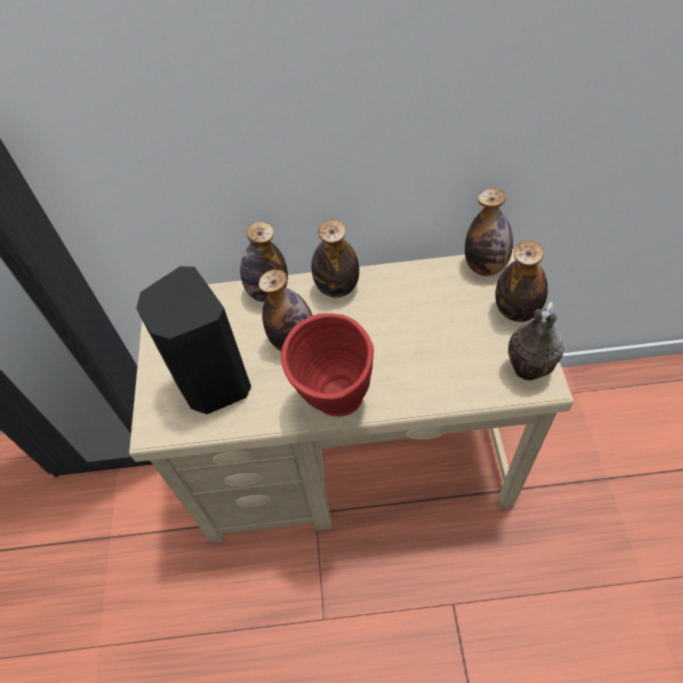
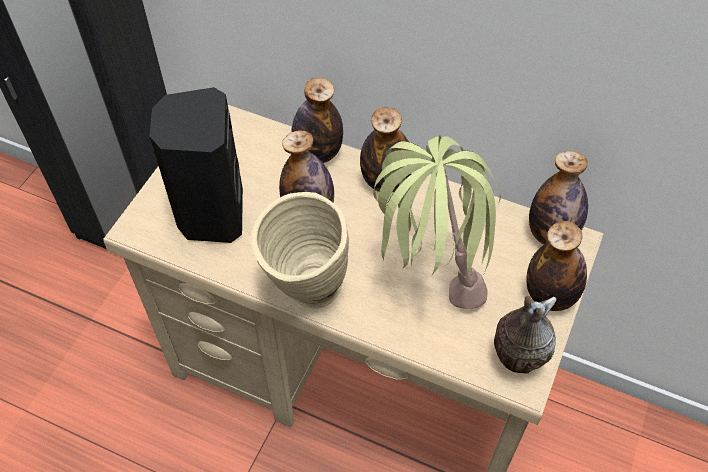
camera: 25 degrees right, 0 degrees up
(335, 406) = (305, 293): red vase -> beige vase
(421, 346) = (427, 280): none -> potted plant

